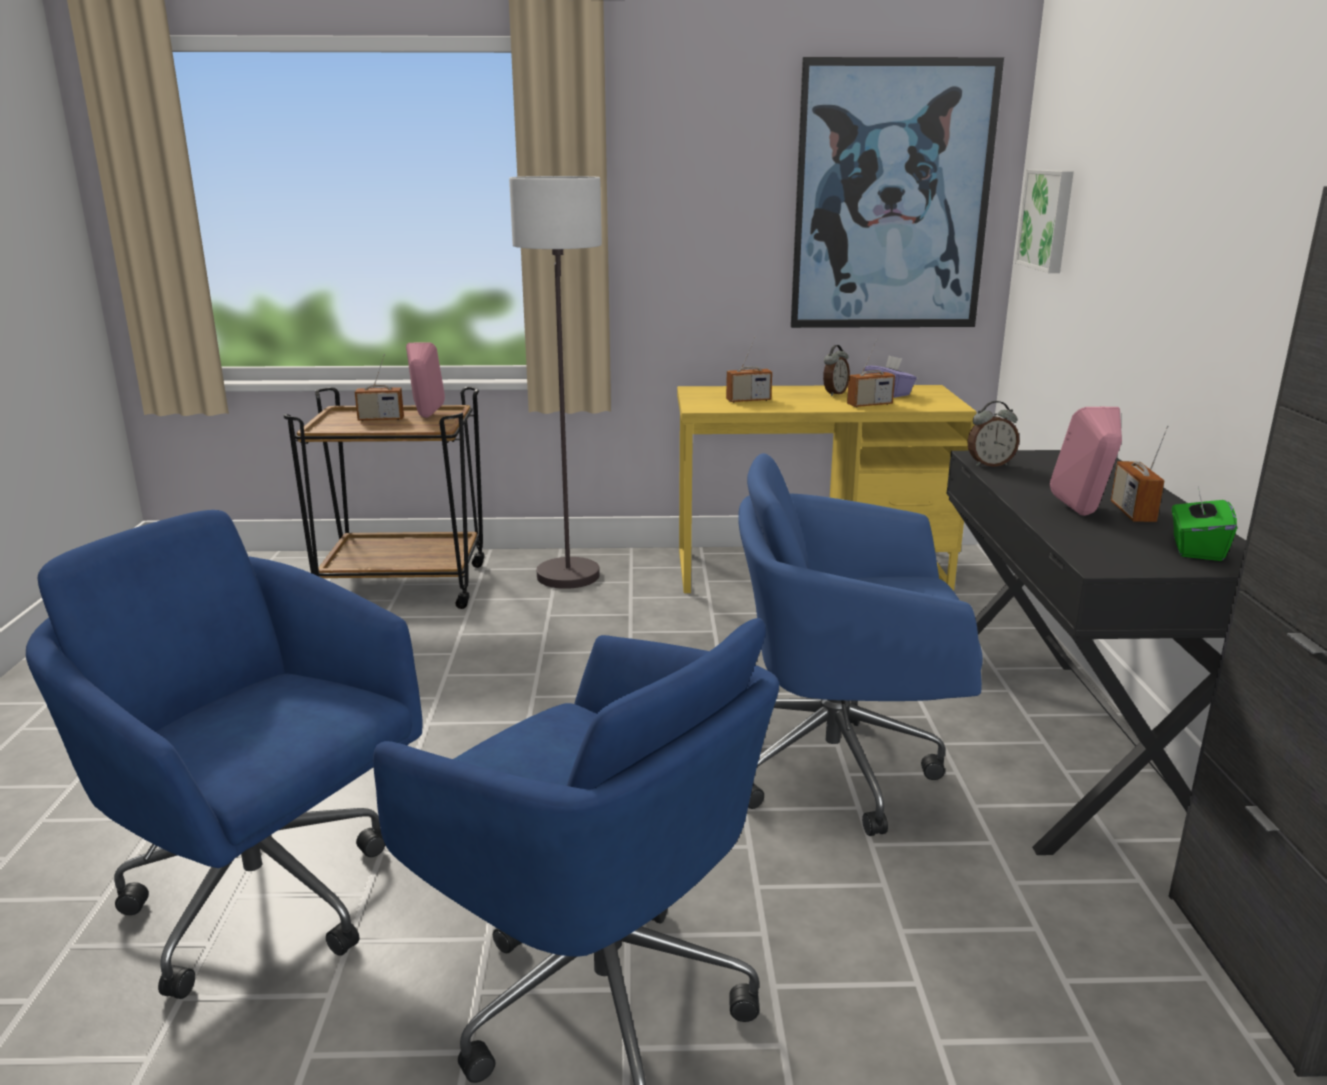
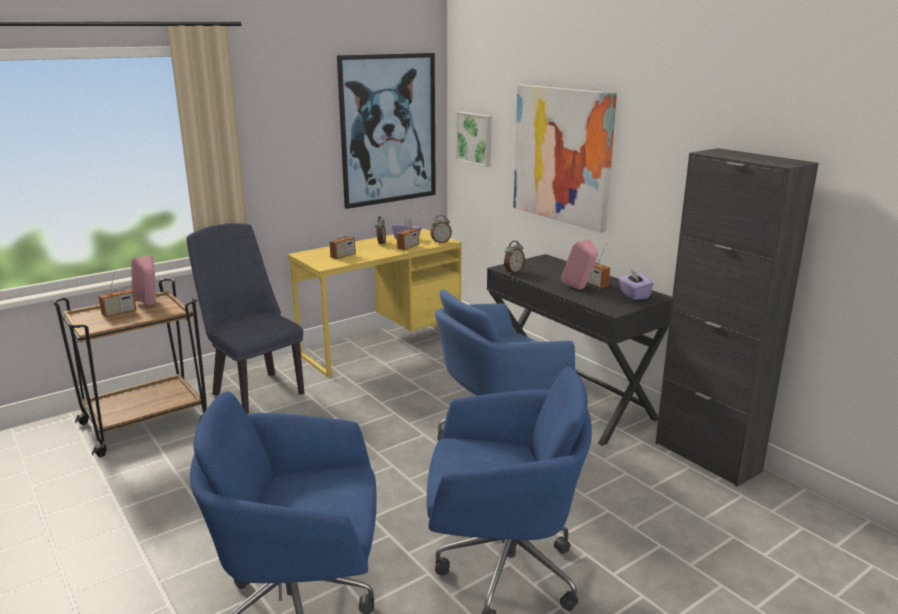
camera: 35 degrees left, 0 degrees up
(569, 583) = (254, 390): white floor lamp -> blue chair
(937, 406) = (440, 242): none -> alarm clock
(1160, 240) = (562, 155): none -> picture
(1196, 548) = (634, 295): green tissue box -> purple tissue box

